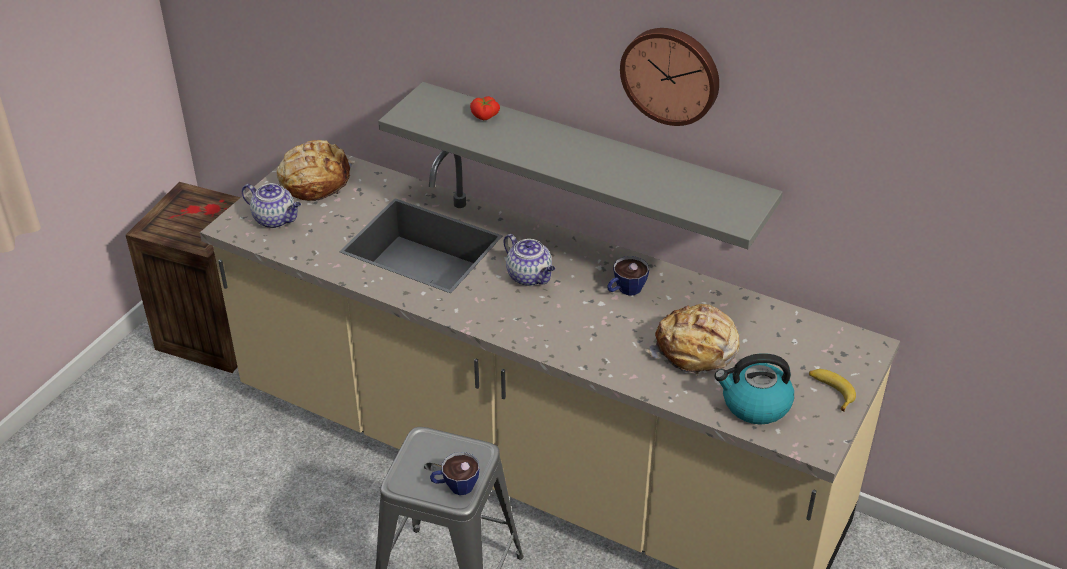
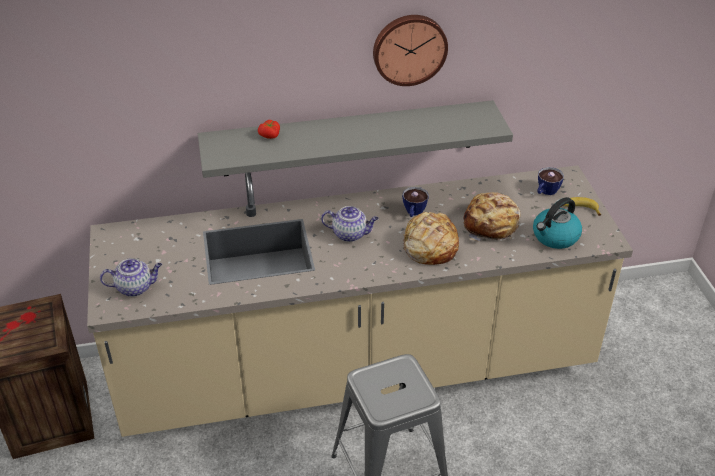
camera: 40 degrees left, 0 degrees up
(314, 180) = (131, 248): bread -> bread (430, 246)
(455, 486) = (415, 392): cup -> cup (546, 192)

